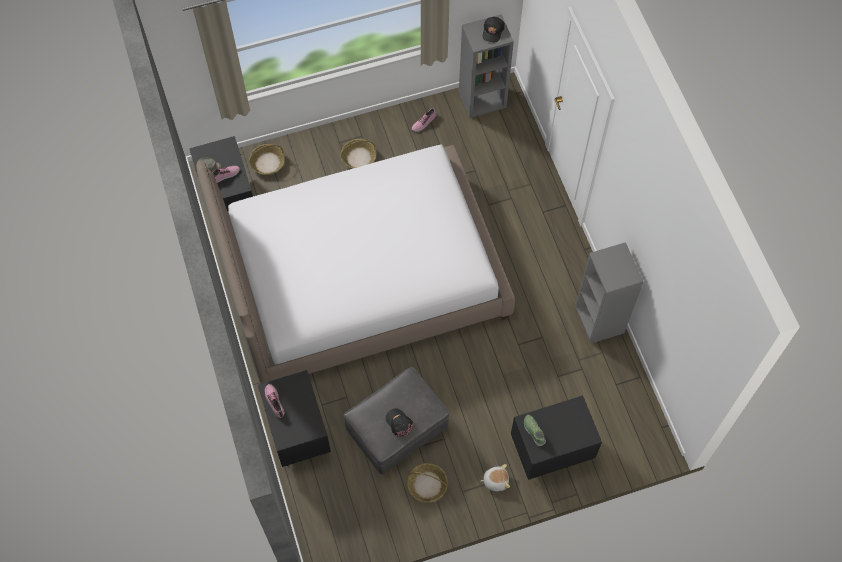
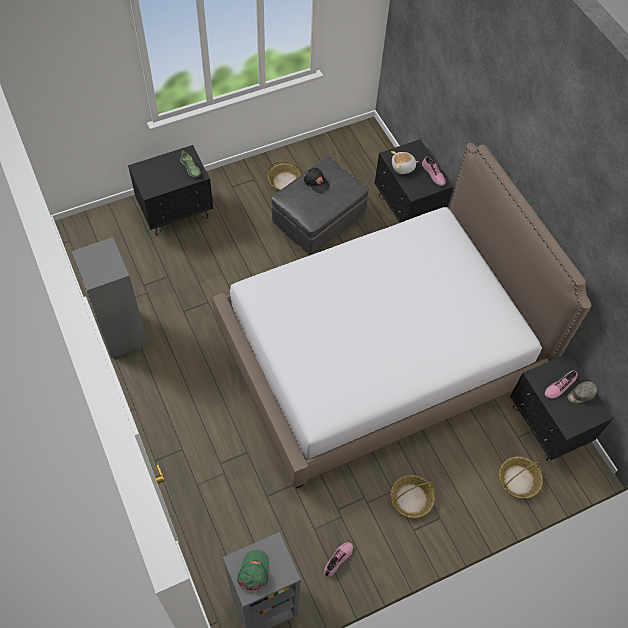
camera: 170 degrees right, 5 degrees down
(492, 31) = (254, 572): black cap -> green cap
(495, 480) = (225, 189): plush toy -> plush toy (403, 167)

